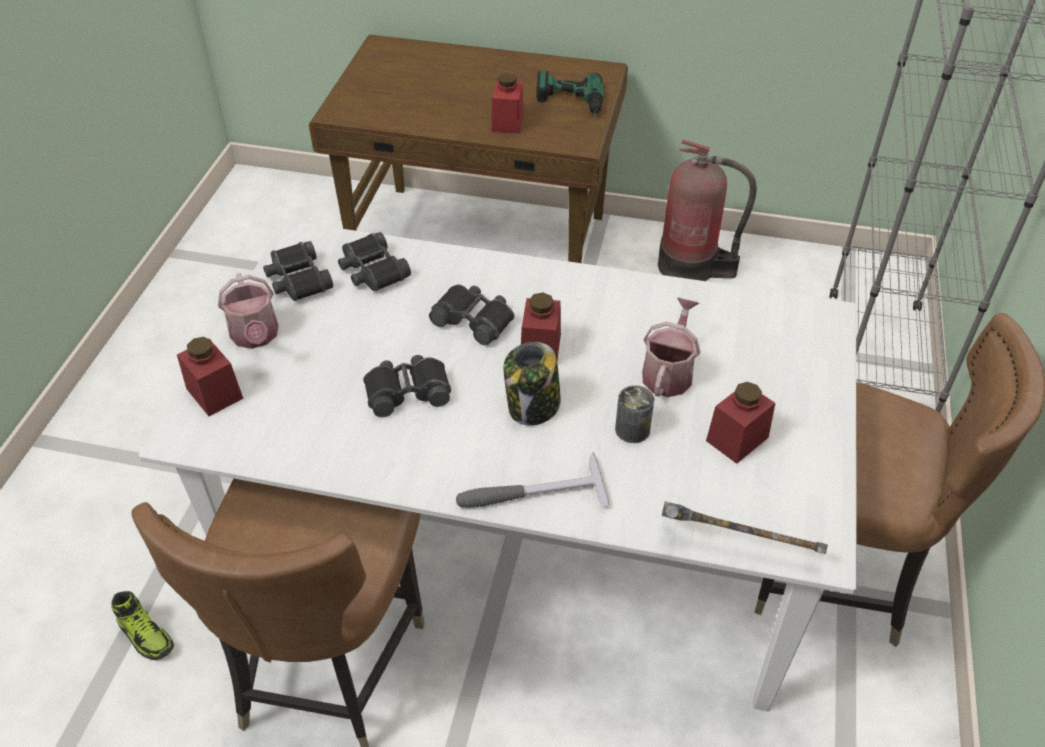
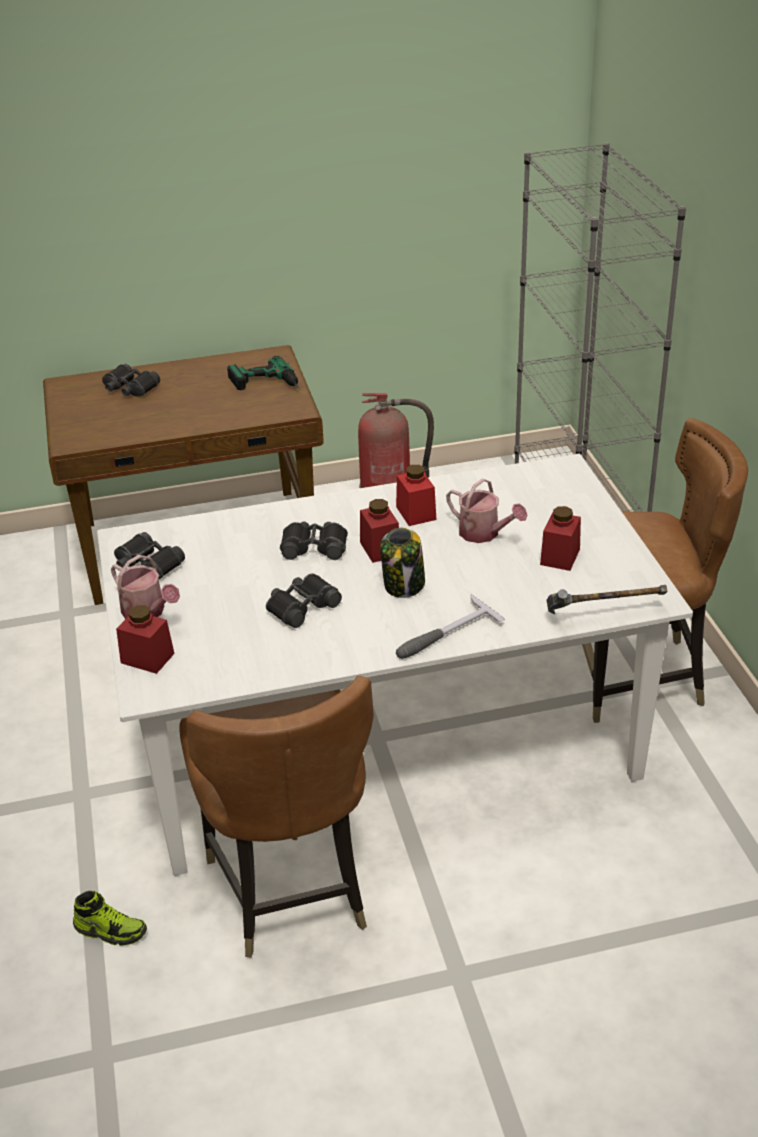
camera: 25 degrees left, 10 degrees down
(372, 271) = (205, 541): black binoculars -> black binoculars (130, 388)
(507, 122) = (226, 411): red jar -> red jar (416, 513)
(632, 429) = (485, 575): can -> none
(669, 372) = (484, 533): watering can -> watering can turned 135 degrees clockwise

